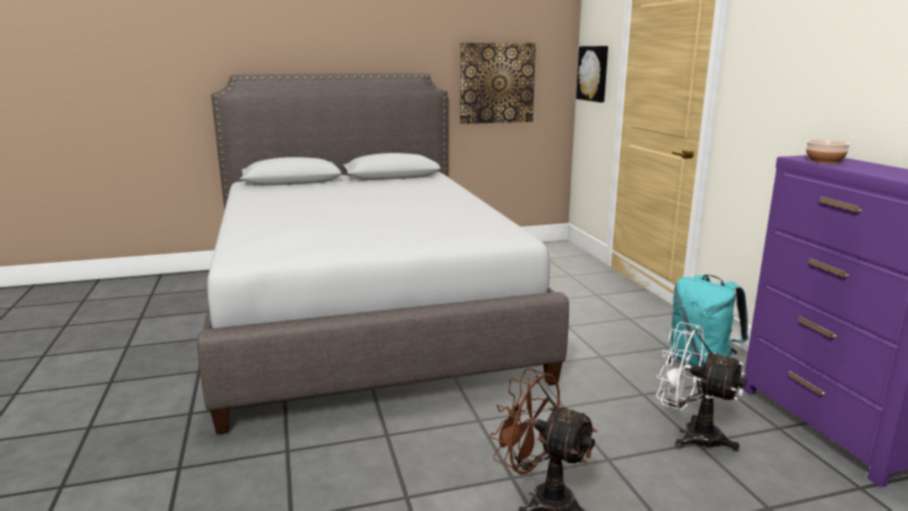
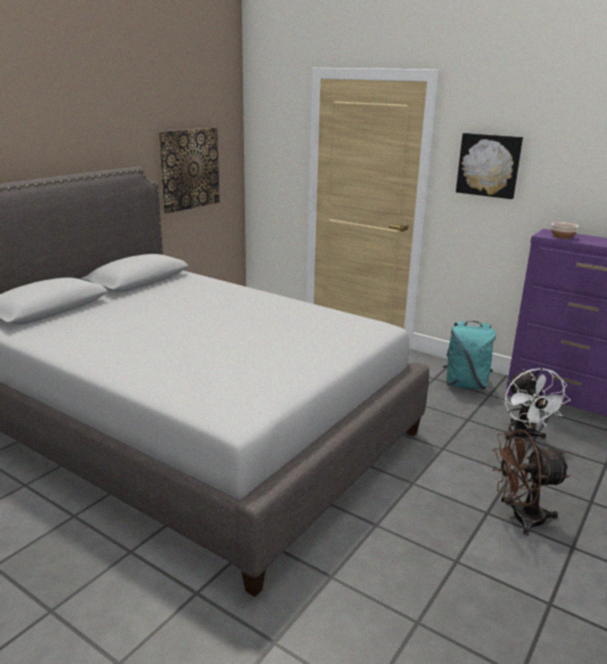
camera: 40 degrees left, 5 degrees up
(594, 73) = (271, 155): picture -> picture (489, 165)
(690, 435) = (523, 436): white fan -> white fan turned 90 degrees counterclockwise

